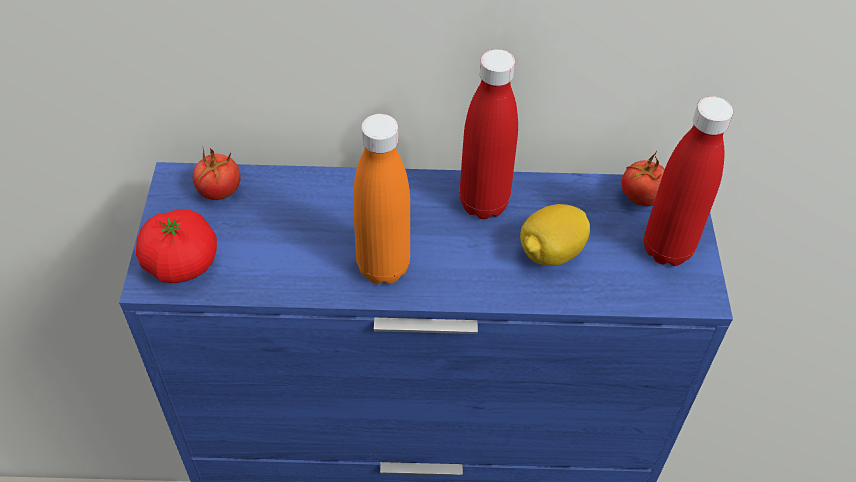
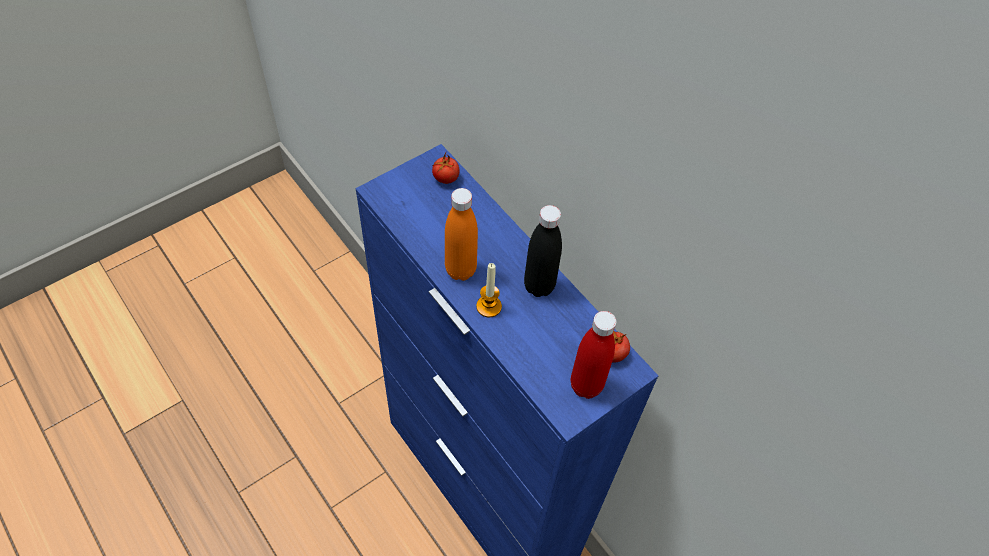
camera: 50 degrees right, 5 degrees up
(181, 263) = (394, 194): tomato -> none
(469, 273) = (489, 306): none -> candle
(484, 203) = (539, 286): red bottle -> black bottle
(551, 253) = (534, 334): lemon -> none

